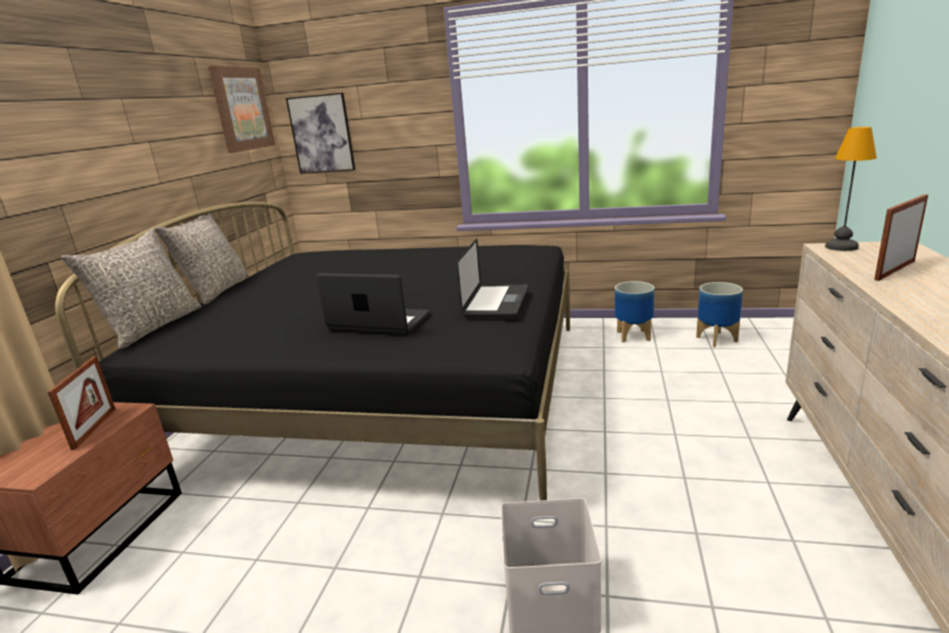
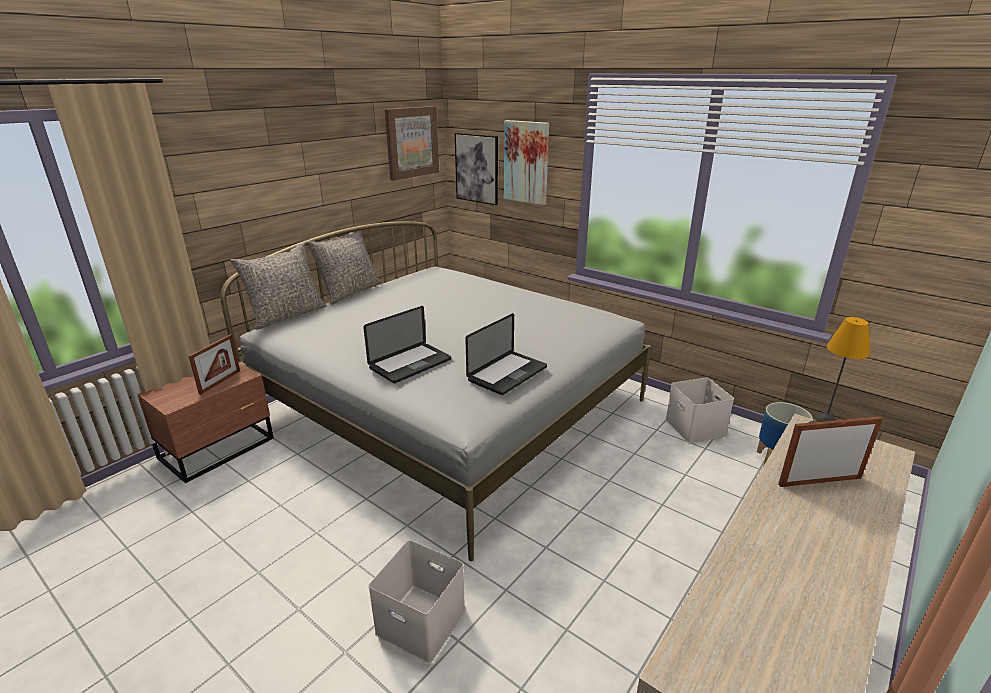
camera: 25 degrees right, 5 degrees up
(379, 322) = (410, 364): laptop -> laptop turned 90 degrees clockwise
(384, 115) = (526, 162): none -> picture
(387, 392) = (450, 408): black bed -> white bed
(634, 336) = (696, 428): planter -> white storage box

